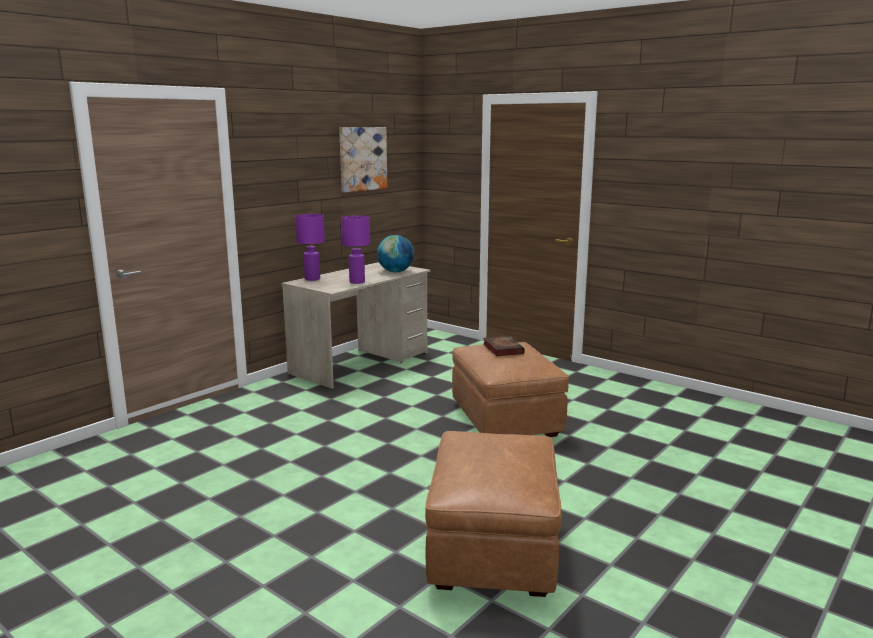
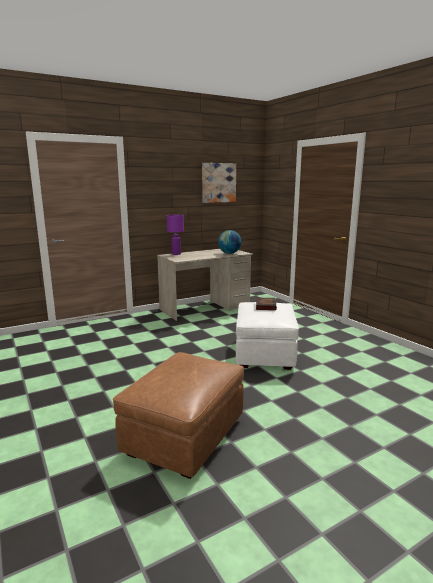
camera: 20 degrees right, 0 degrees up
(357, 282) = (199, 257): purple table lamp -> none
(506, 420) = (265, 354): brown ottoman -> white ottoman

